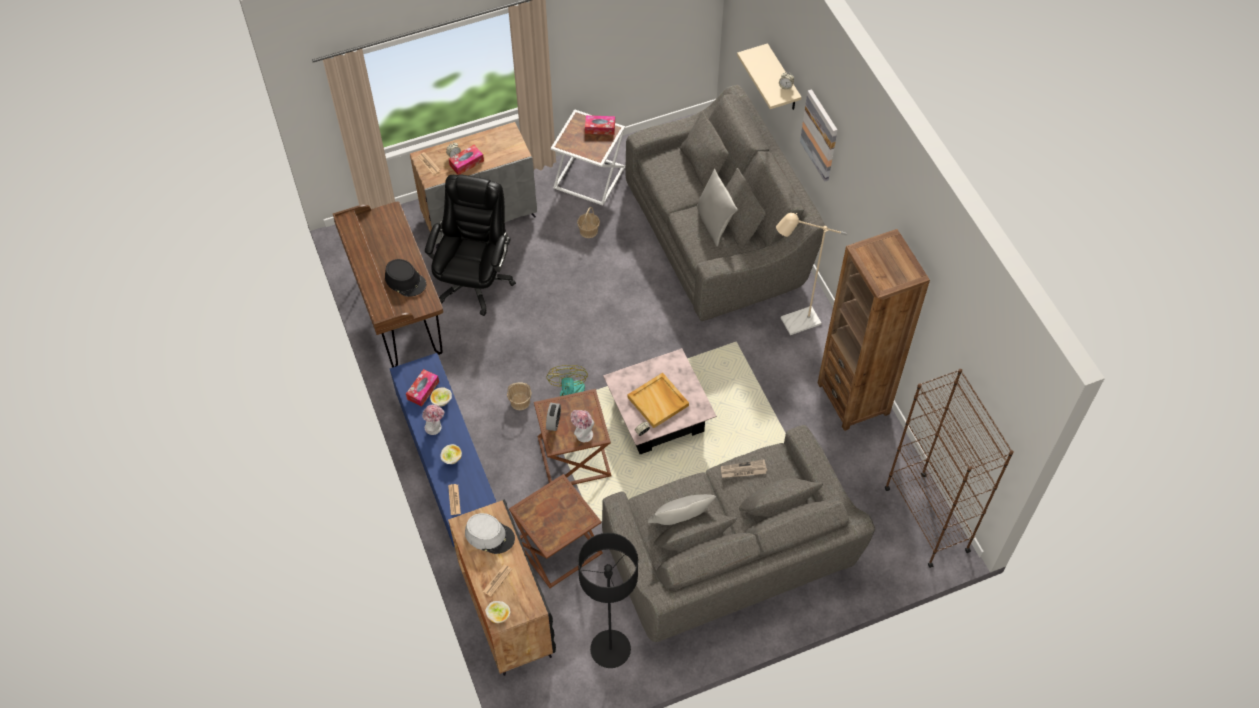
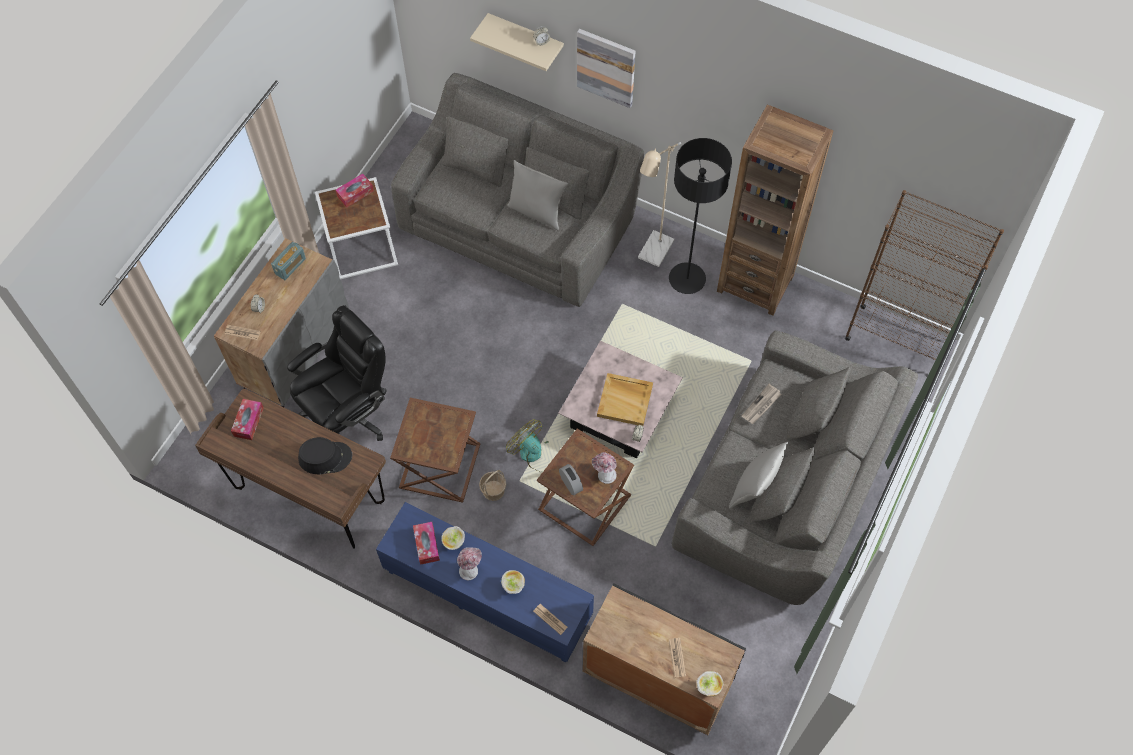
camera: 40 degrees left, 5 degrees up
(466, 163) = (278, 307): tissue box -> tissue box (248, 422)
(475, 281) = (349, 414): black office chair -> black office chair turned 75 degrees clockwise
(490, 535) = (632, 624): grey hat -> none
(500, 142) = (290, 266): none -> radio
(558, 545) = (645, 588): brown side table -> brown side table (439, 464)
(589, 230) = (407, 296): basket -> none
(610, 649) = (768, 639): black floor lamp -> black floor lamp (687, 279)

